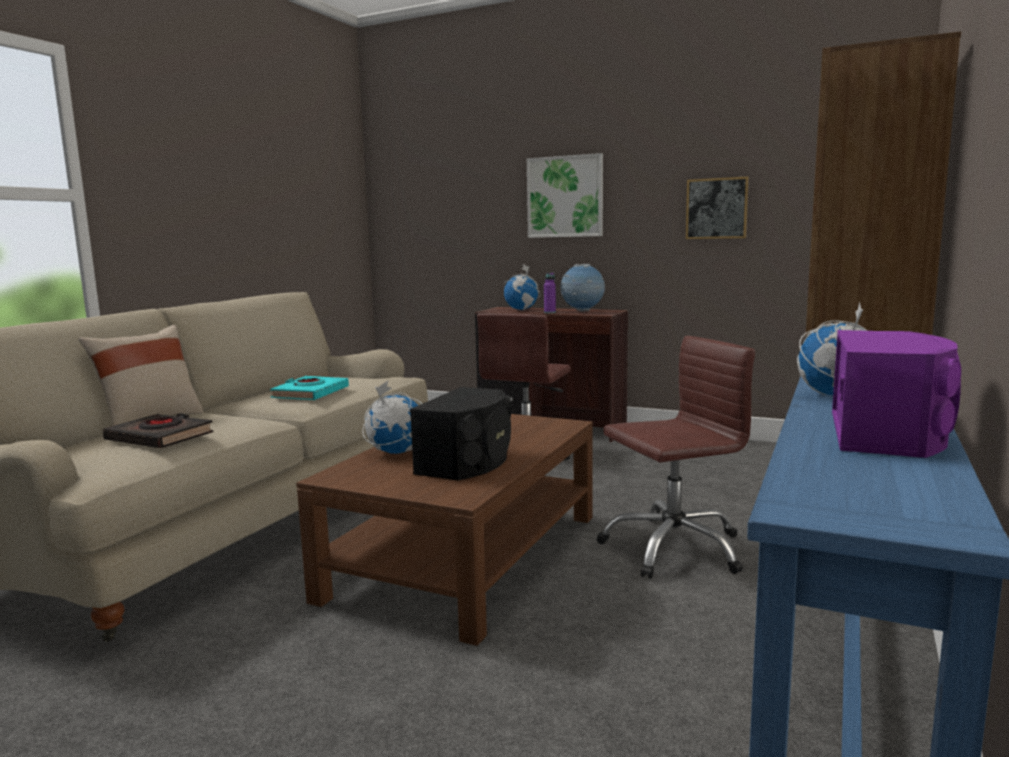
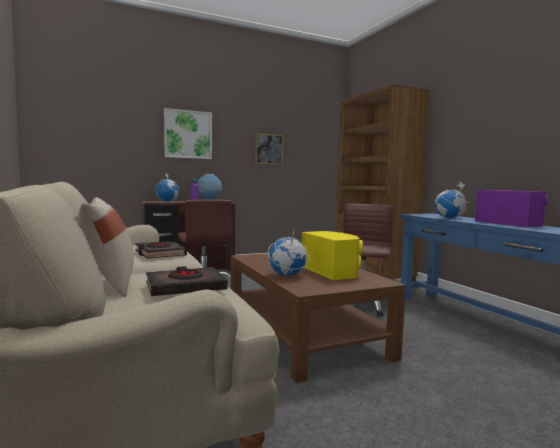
camera: 50 degrees left, 5 degrees down
(310, 393) = (160, 254): turquoise book -> black book
(468, 462) = (332, 271): black speaker -> yellow speaker

